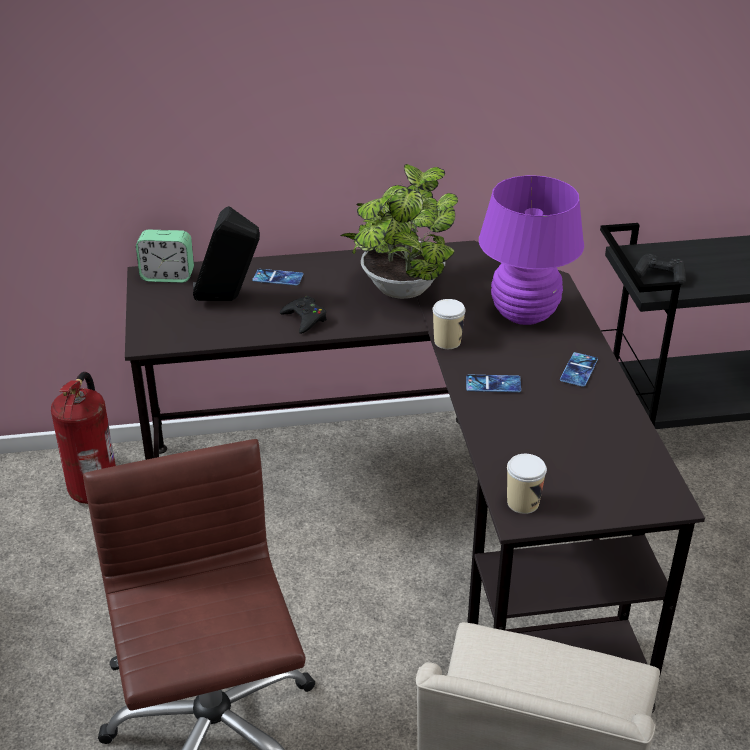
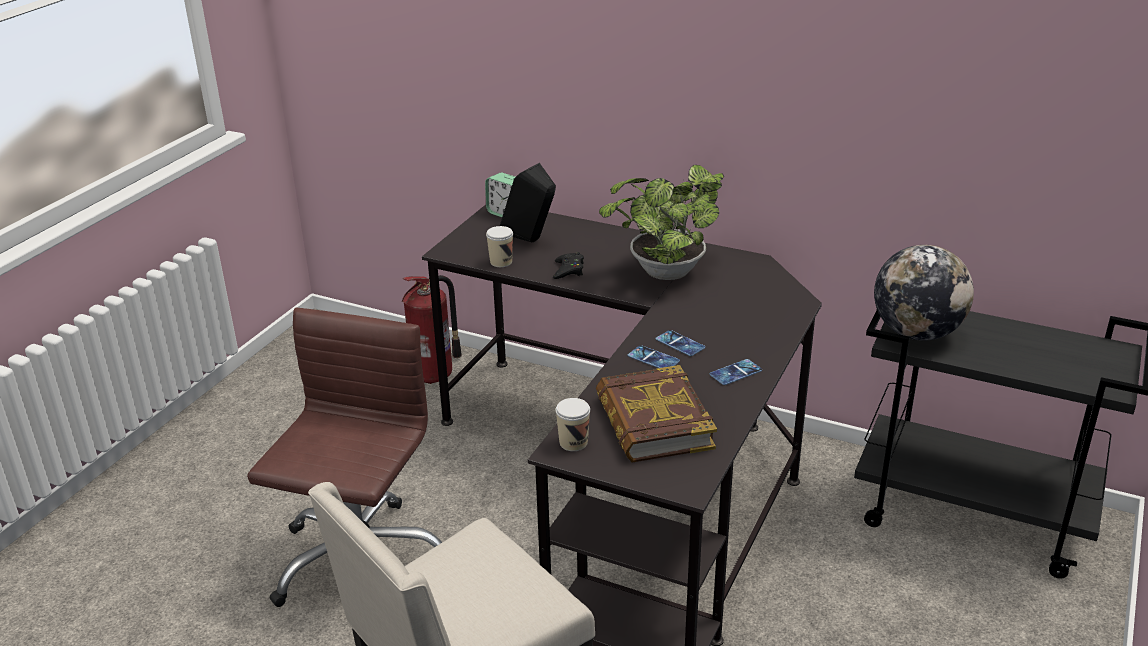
camera: 35 degrees right, 5 degrees down
(278, 278) = (583, 237): phone -> phone (680, 343)
(447, 341) = (655, 318): cup -> cup (501, 262)
(524, 314) = (741, 320): purple table lamp -> none
(568, 450) = (653, 423): none -> book
(660, 276) = (916, 333): black game controller -> globe

